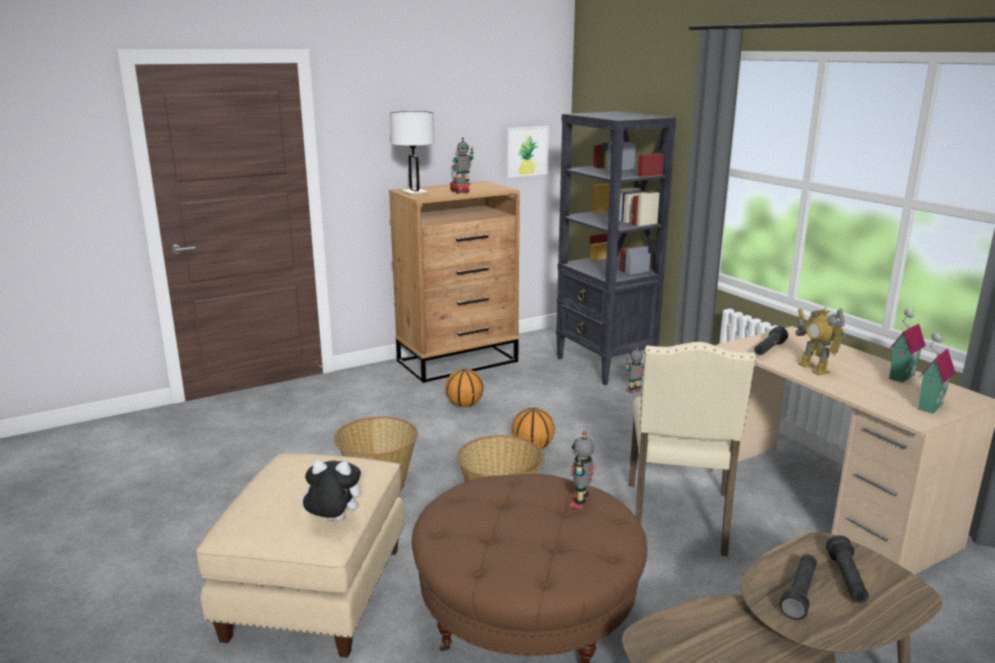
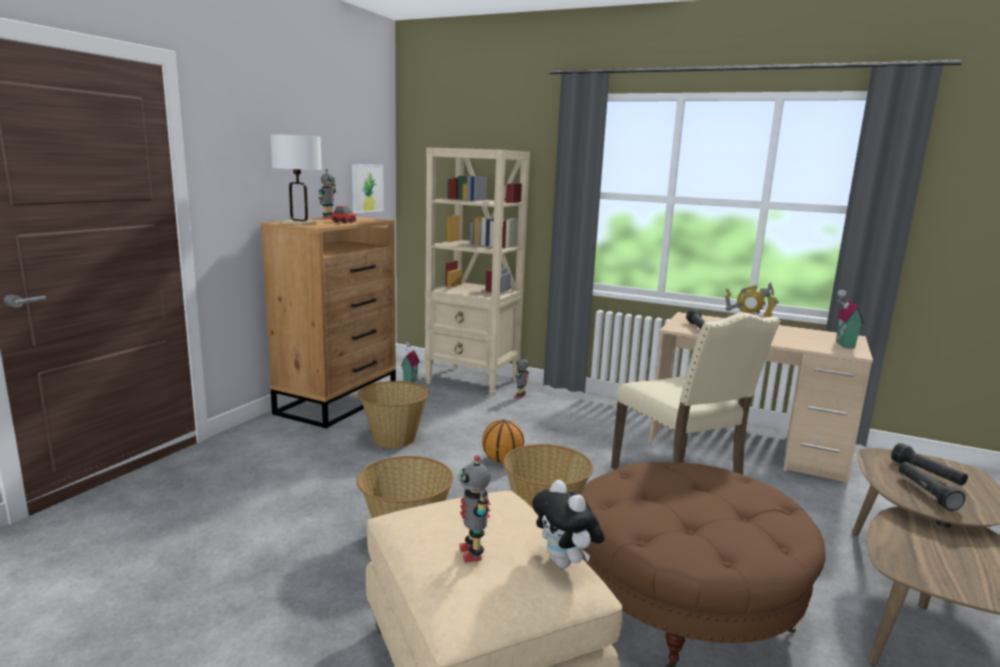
camera: 35 degrees left, 5 degrees down
(333, 521) = (565, 563): plush toy -> plush toy turned 90 degrees counterclockwise
(464, 404) = (393, 438): basketball -> basket
(580, 503) = (706, 476): toy robot -> toy robot (473, 553)
(605, 365) = (473, 382): black bookcase -> beige bookcase
(899, 376) = (794, 331): toy house -> toy house (409, 381)

